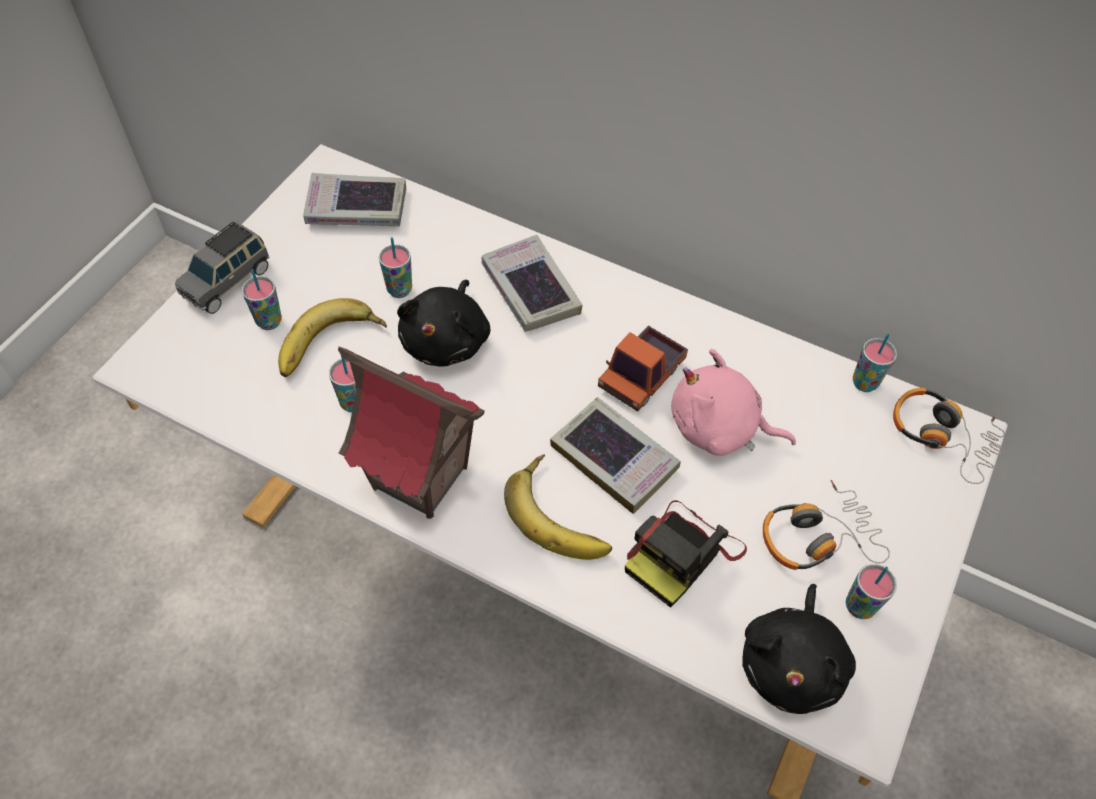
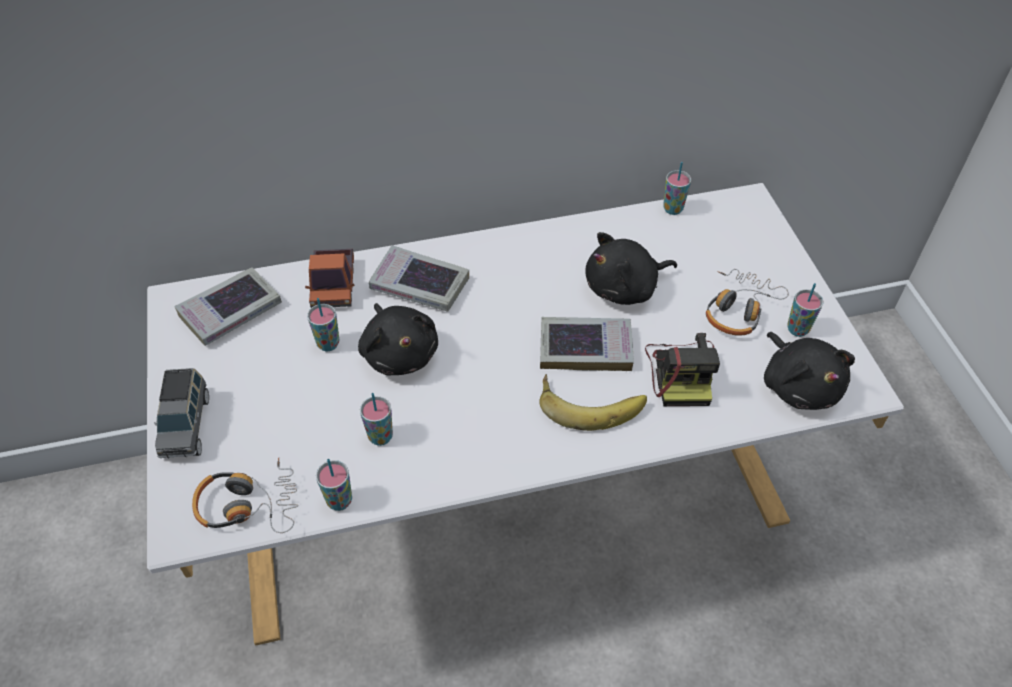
camera: 40 degrees left, 5 degrees down
(269, 322) = (253, 429): cup -> cup (339, 501)
(331, 347) = (321, 413): banana -> none
(419, 478) = (480, 449): toy house -> none
(641, 375) = (547, 289): toy truck -> toy truck (333, 285)
(719, 428) = (624, 288): pink plush toy -> black plush toy
(943, 436) = (741, 210): headphones -> headphones (248, 504)

